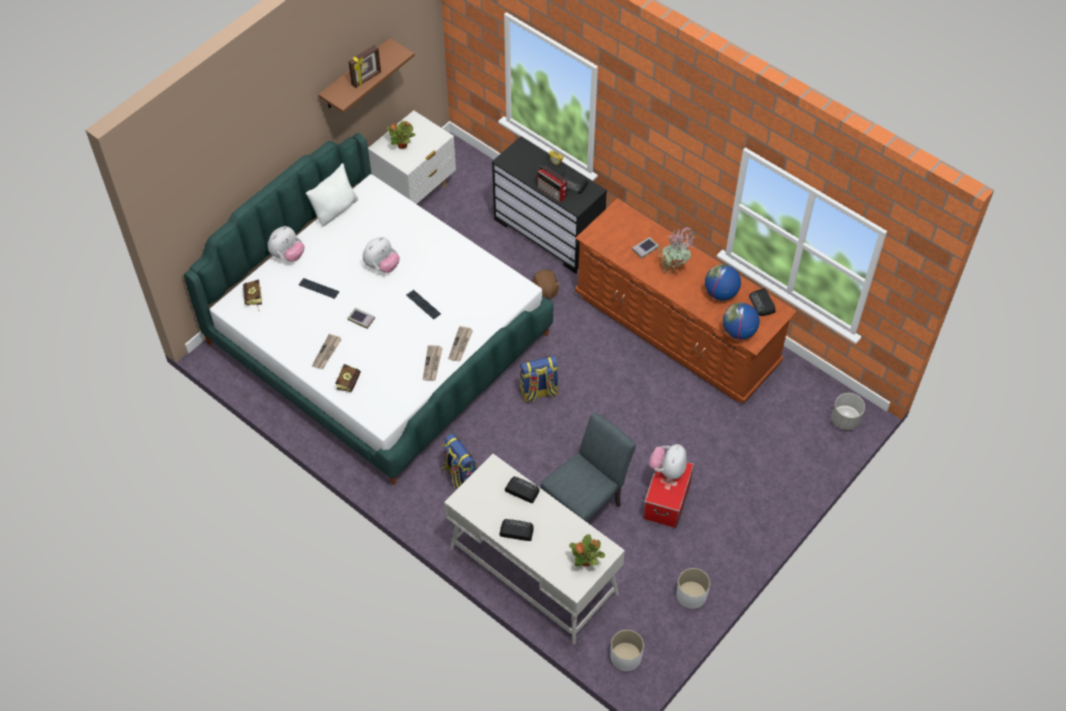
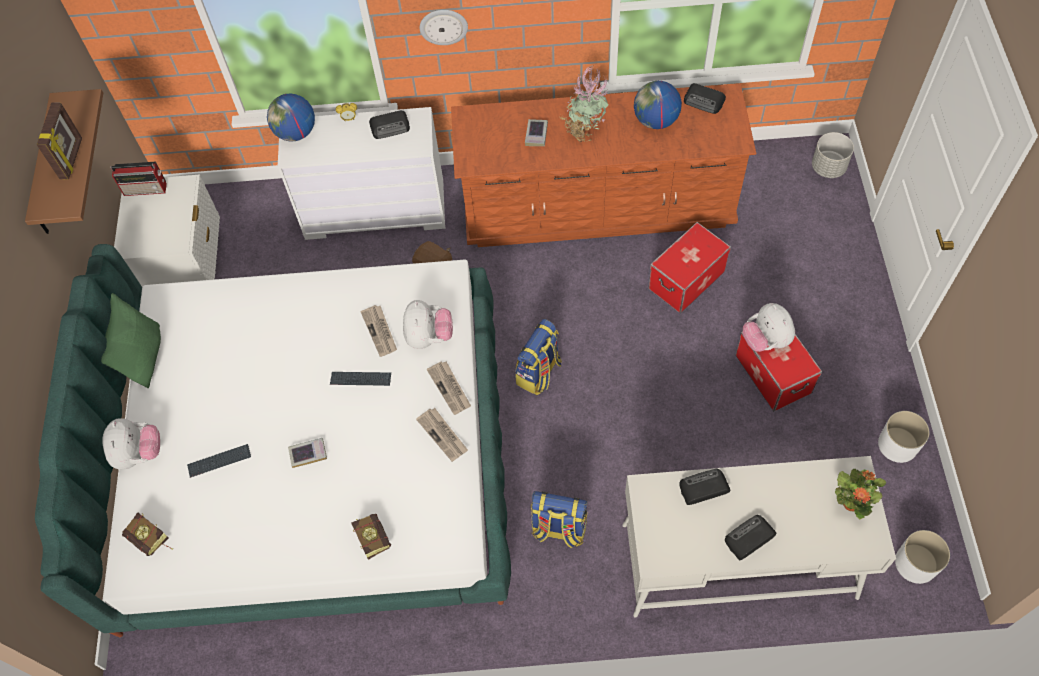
camera: 40 degrees left, 5 degrees up
(327, 353) = (309, 527): newspaper -> newspaper (380, 331)
(335, 209) = (143, 356): white pillow -> green pillow
(382, 266) = (266, 375): plush toy -> plush toy (429, 337)
(402, 145) = (151, 226): potted plant -> none
(548, 233) = (375, 210): black dresser -> white dresser
(552, 192) = (378, 150): radio -> radio (146, 189)
(586, 505) = (709, 445): grey chair -> none
(634, 145) = (443, 26): none -> wall clock
(678, 411) = (686, 280): none -> storage box
(738, 331) = (715, 144): globe -> globe (296, 133)

